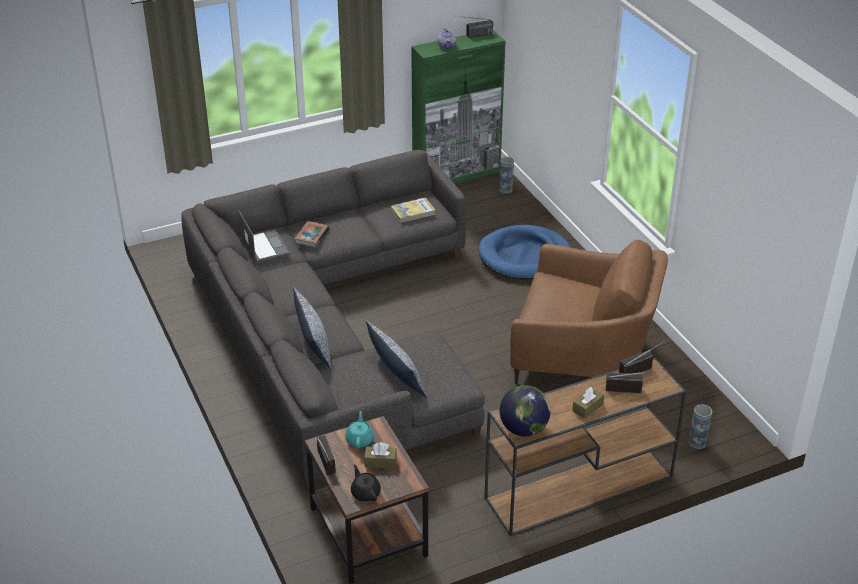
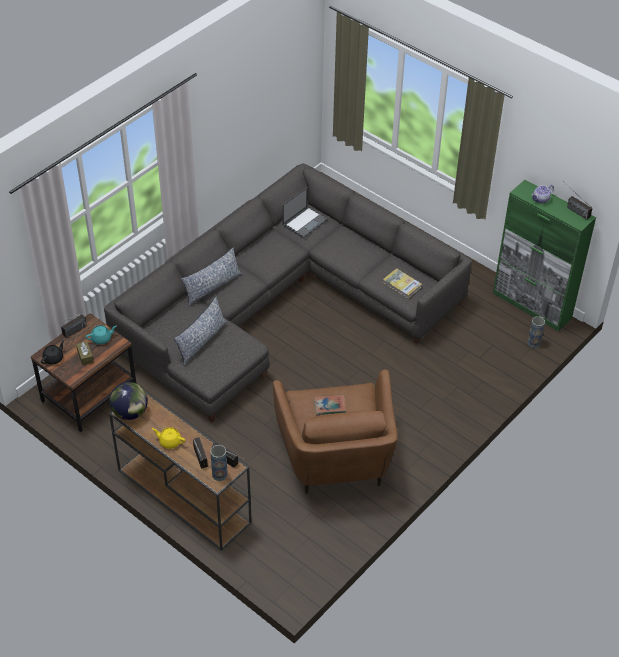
camera: 65 degrees right, 10 degrees up
(312, 236) = (333, 241): book -> book (330, 407)
(525, 256) = (444, 384): blue dog bed -> none
(587, 408) = (169, 441): brown tissue box -> yellow teapot
(697, 443) = (269, 558): vase -> vase (219, 474)

